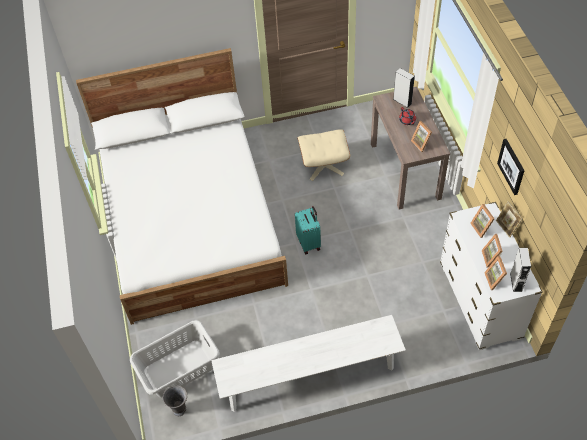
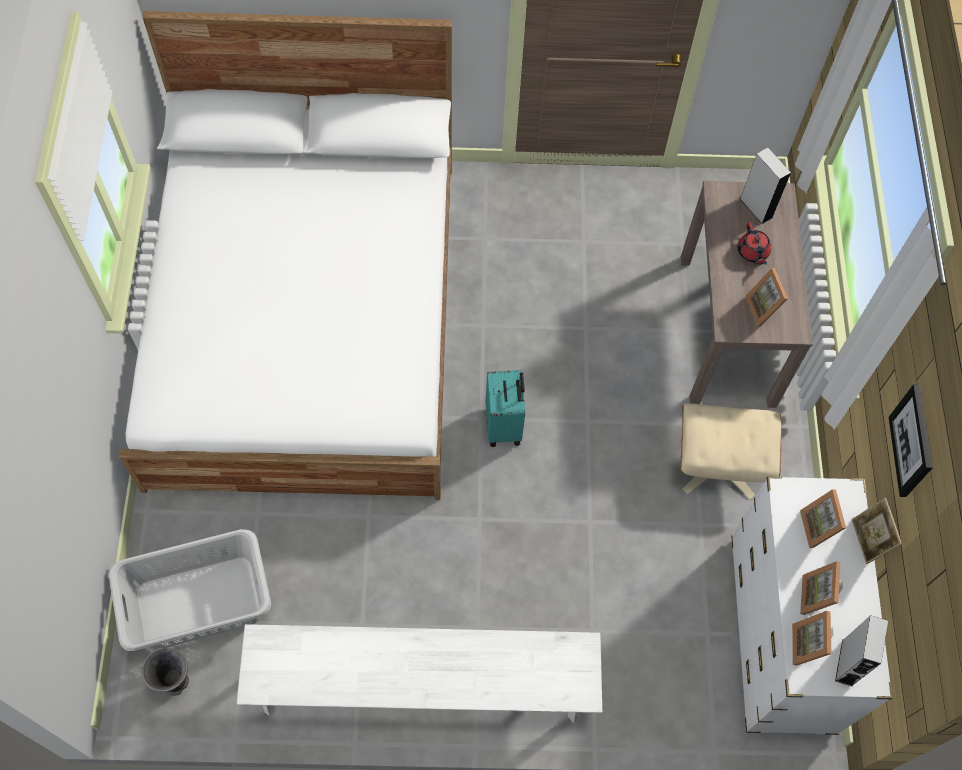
camera: 10 degrees right, 10 degrees up
(323, 165) = (580, 276): beige ottoman -> beige ottoman (718, 463)

